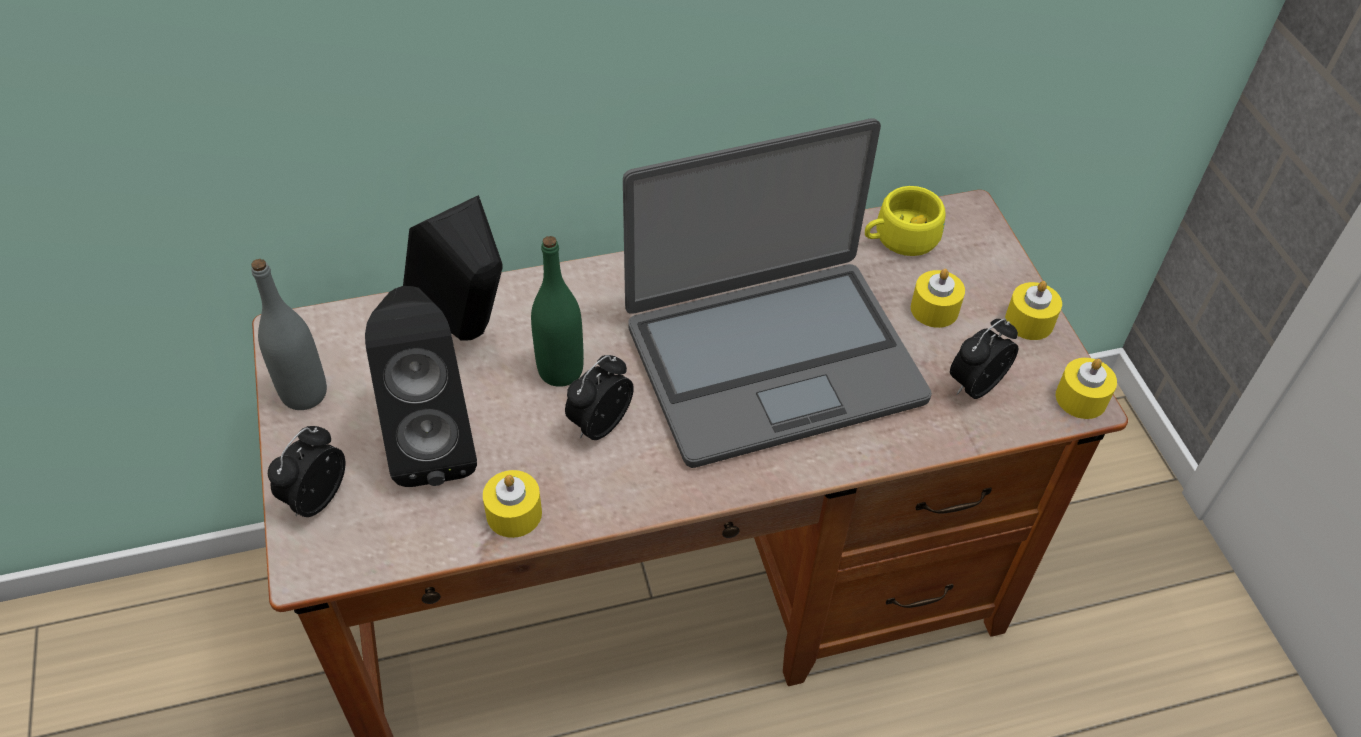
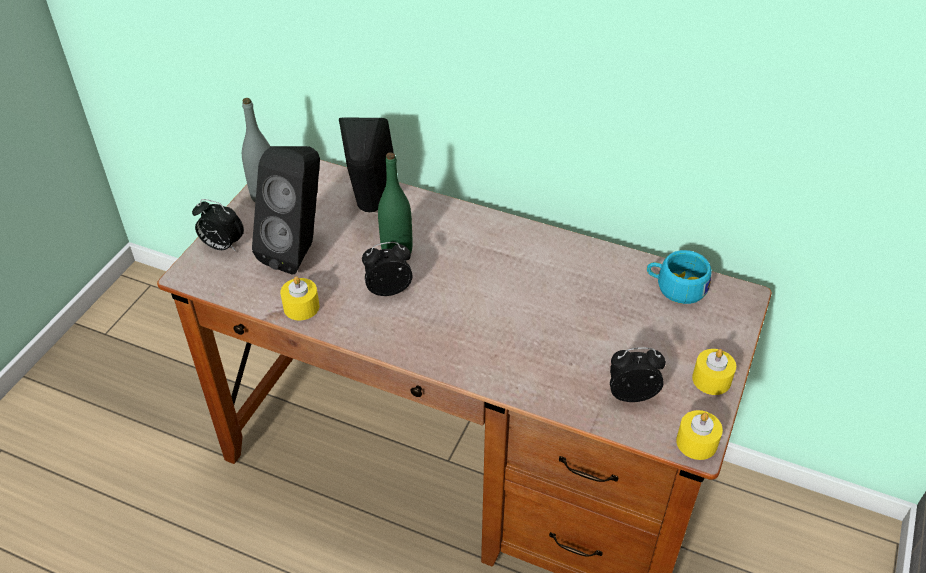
camera: 40 degrees right, 5 degrees down
(316, 497) = (222, 246): alarm clock -> alarm clock turned 135 degrees counterclockwise
(772, 360) = (519, 310): laptop -> none
(899, 238) = (675, 287): yellow cup -> turquoise cup
(934, 309) = (653, 338): yellow candle -> none

